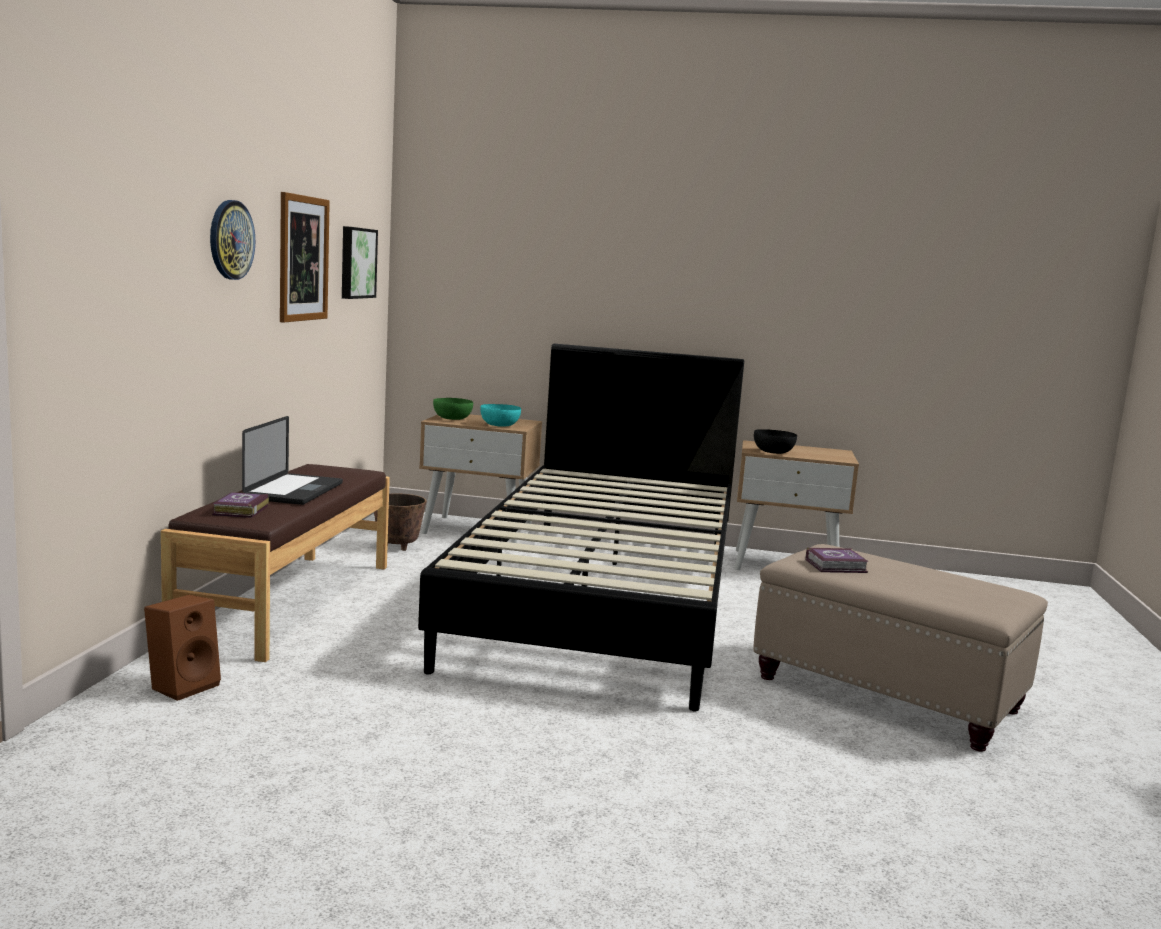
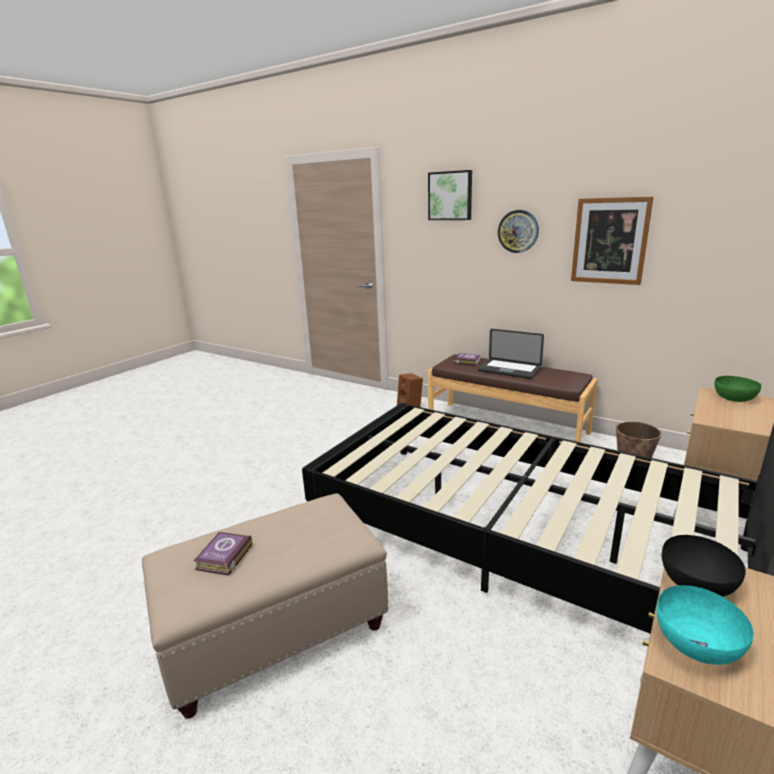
camera: 115 degrees right, 10 degrees up
(356, 263) = (716, 244): picture -> picture (450, 196)
(499, 425) = (718, 414): turquoise bowl -> turquoise bowl (697, 643)
(837, 566) = (307, 522): book -> book (223, 557)

